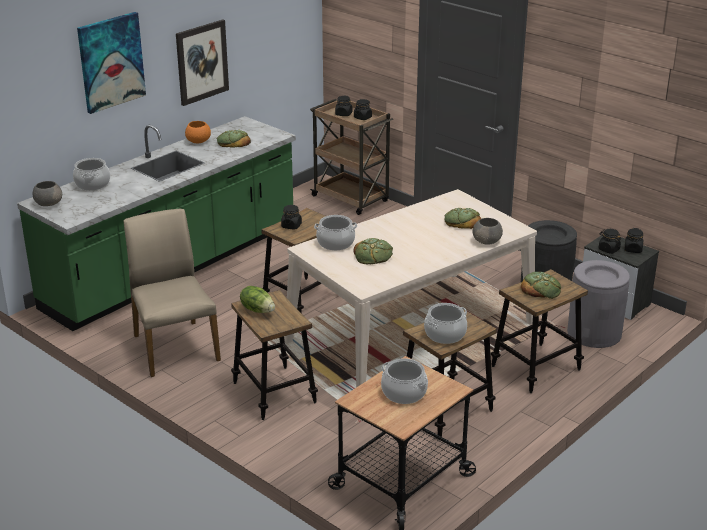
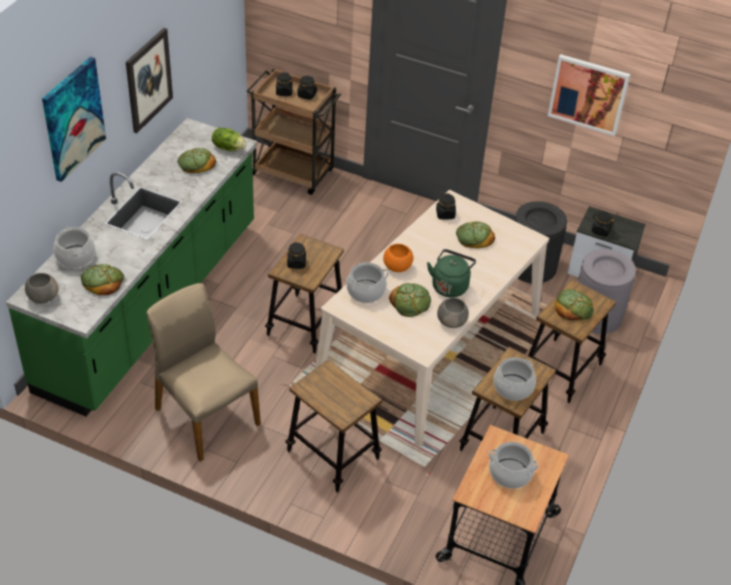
camera: 20 degrees left, 15 degrees up
(104, 201) = (102, 281): none -> bread
(198, 141) = (157, 168): orange bowl -> orange bowl (397, 267)
(258, 309) = (320, 391): lettuce -> lettuce (228, 147)
(418, 249) = (450, 285): none -> green kettle
(487, 241) = (509, 261): grey bowl -> grey bowl (452, 321)
(600, 106) = (588, 94): none -> picture
(633, 249) = (622, 226): black jar -> black jar (445, 214)

